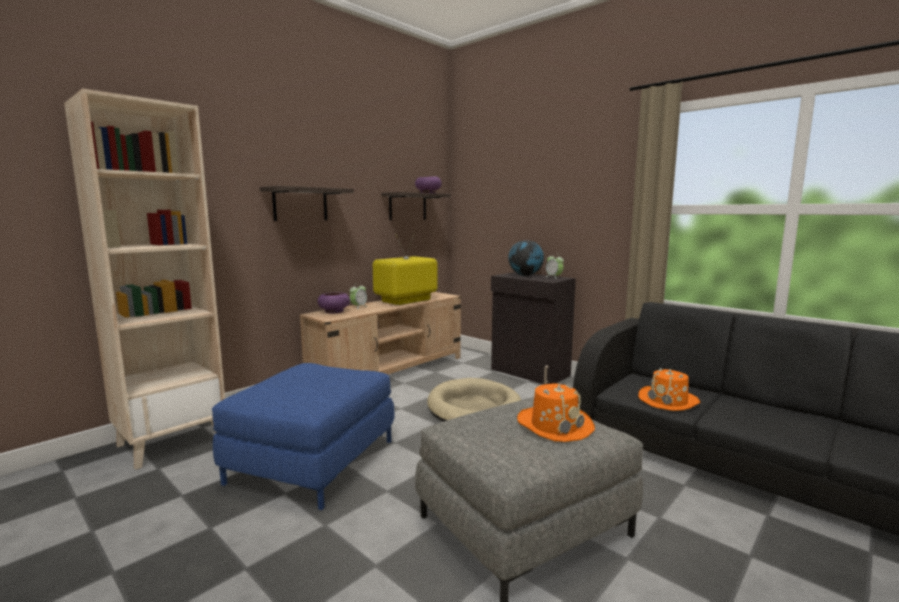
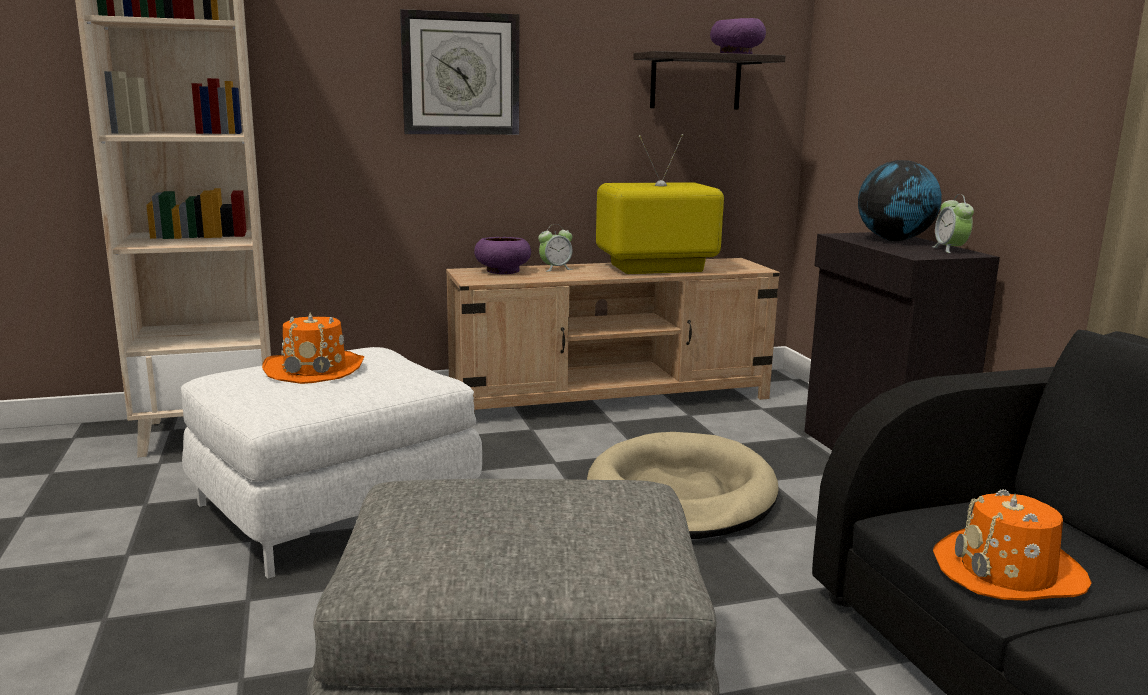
camera: 30 degrees right, 5 degrees up
(300, 204) = (461, 74): shelf -> wall clock
(312, 461) = (336, 506): blue ottoman -> white ottoman
(554, 425) = (566, 535): orange hat -> orange hat (315, 369)

